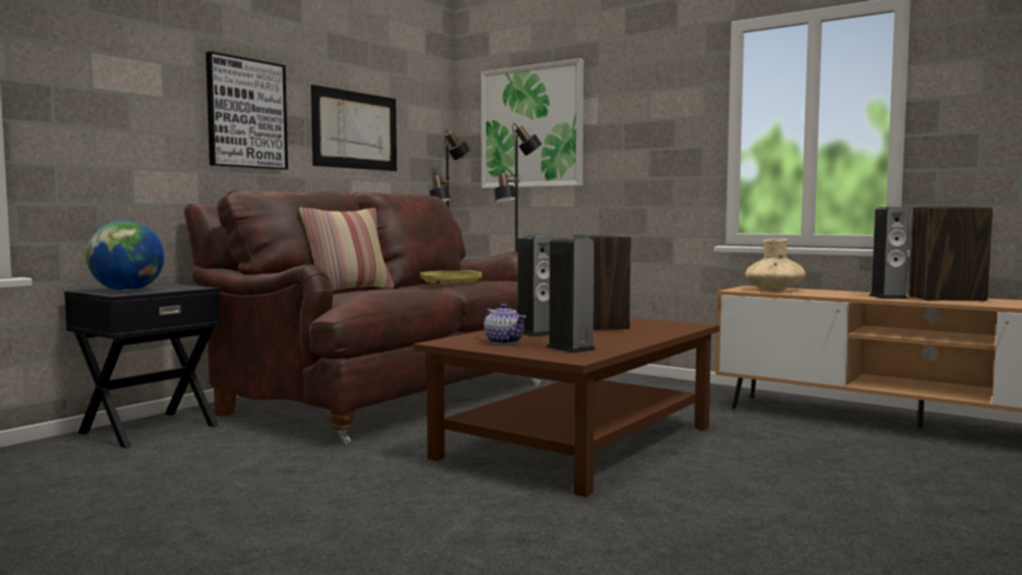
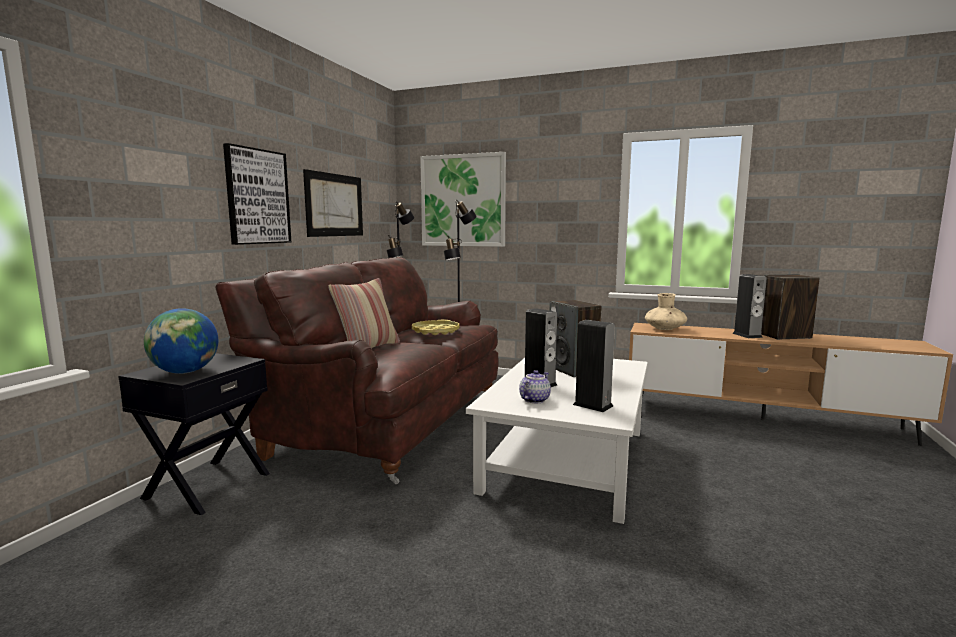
camera: 15 degrees left, 5 degrees up
(505, 342) = (534, 400): teapot -> teapot turned 90 degrees counterclockwise
(576, 442) = (566, 459): brown coffee table -> white coffee table

